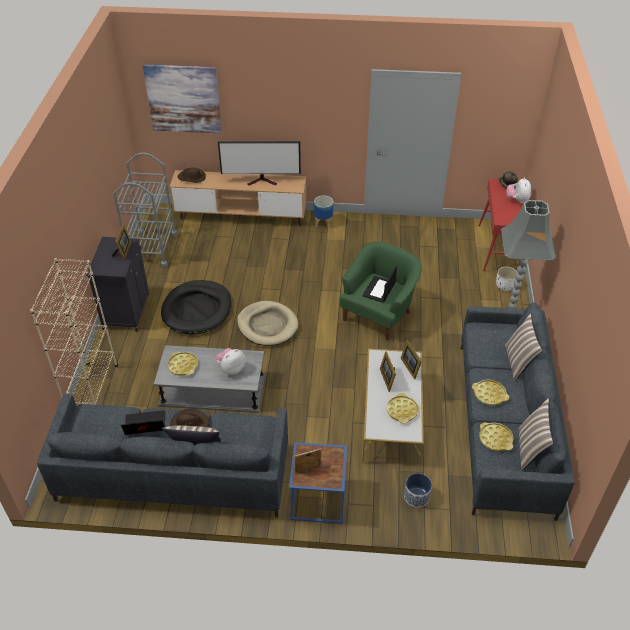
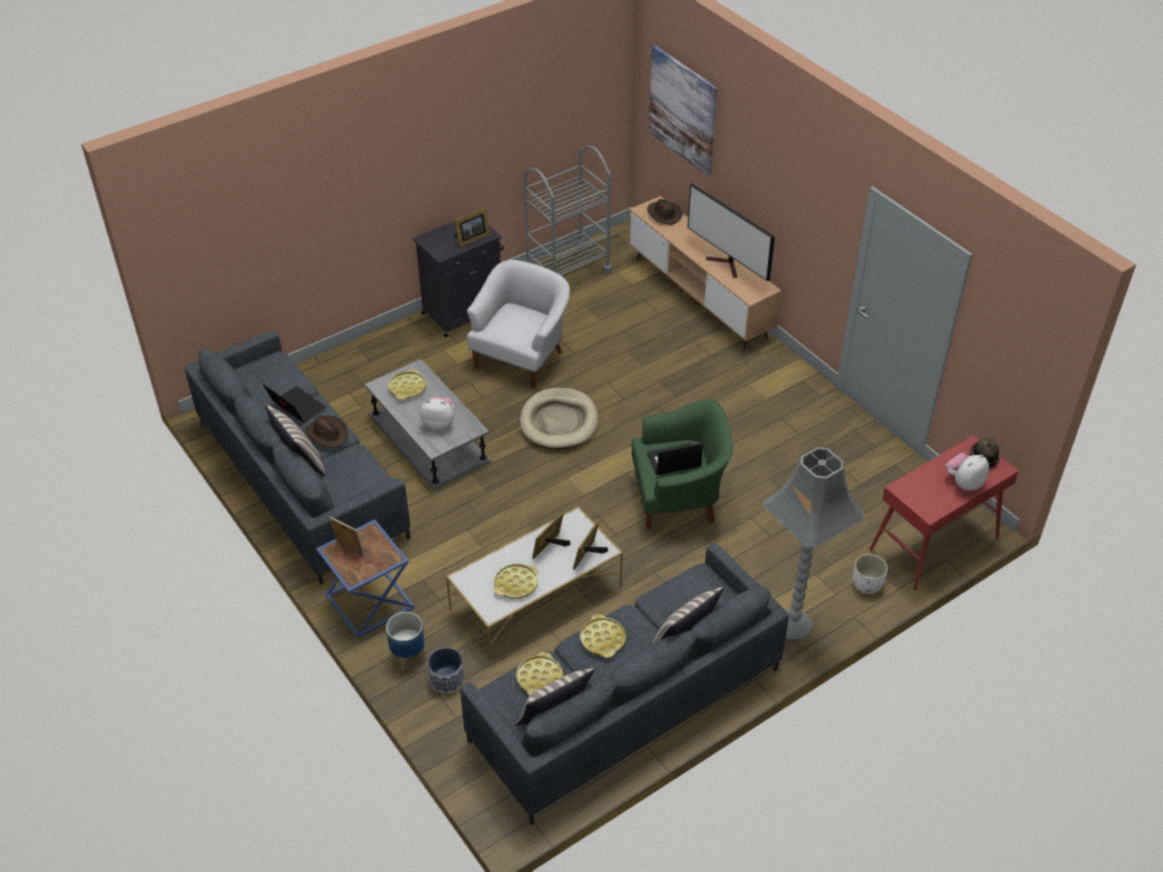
camera: 50 degrees right, 0 degrees up
(93, 390) = (343, 360): beige bookcase -> none
(197, 309) = (521, 357): black dog bed -> white armchair
(323, 223) = (773, 364): planter -> planter (408, 656)

